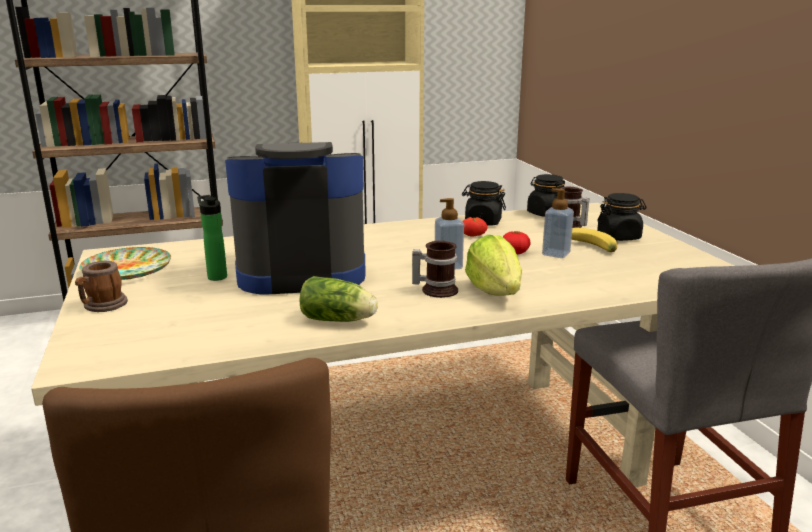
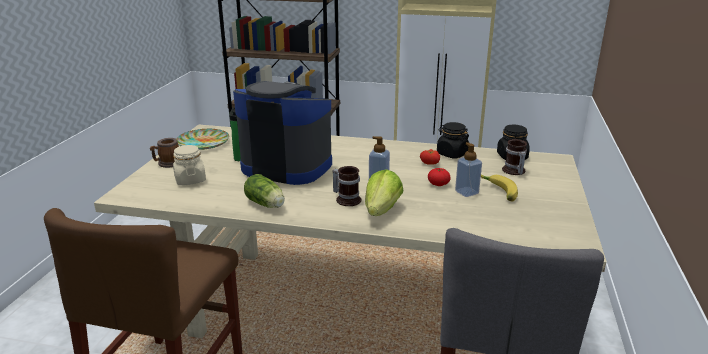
camera: 30 degrees right, 5 degrees up
(173, 318) = (190, 180): none -> beige jar
(619, 237) = (539, 189): black jar -> none

